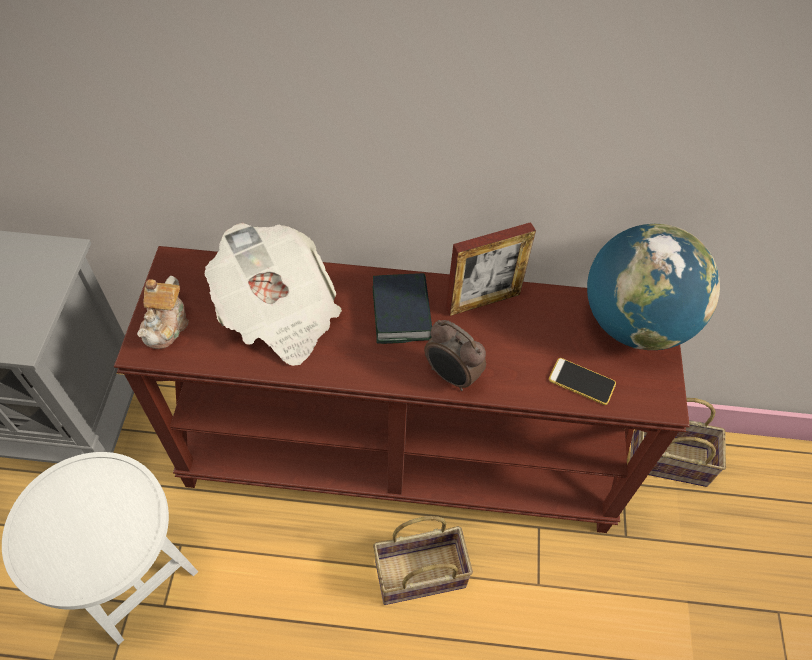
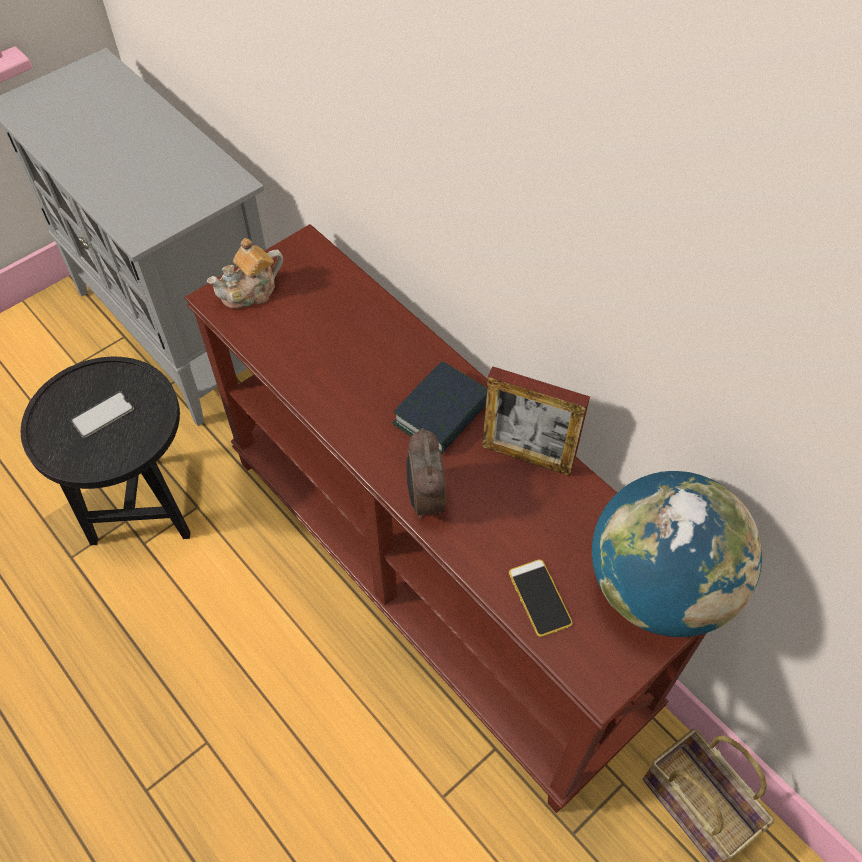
camera: 45 degrees right, 0 degrees up
(85, 521) = (102, 414): none -> phone
(134, 577) = (144, 504): white side table -> black side table
(279, 313) = (341, 341): newspaper -> none
(418, 576) = (347, 693): basket -> none

